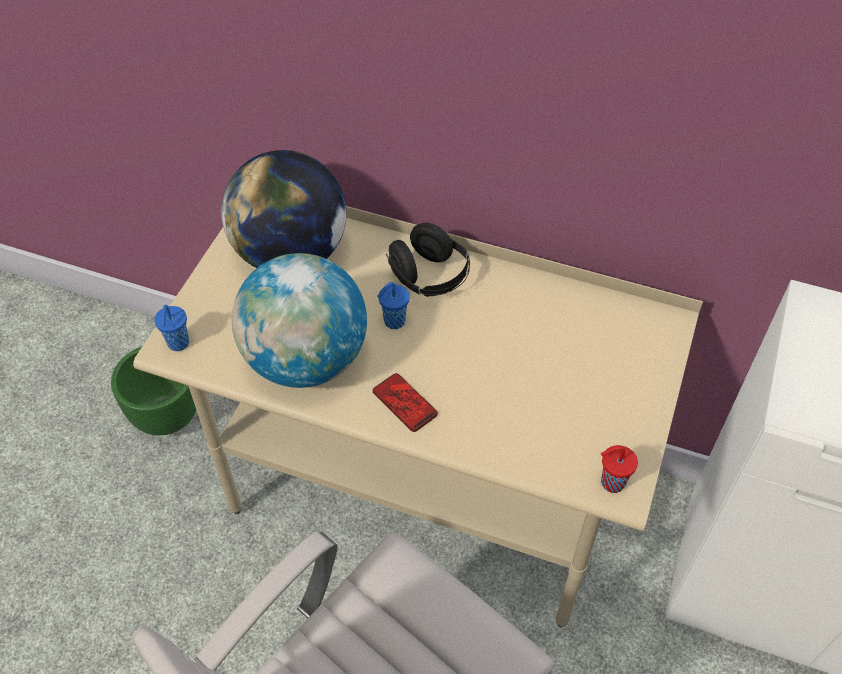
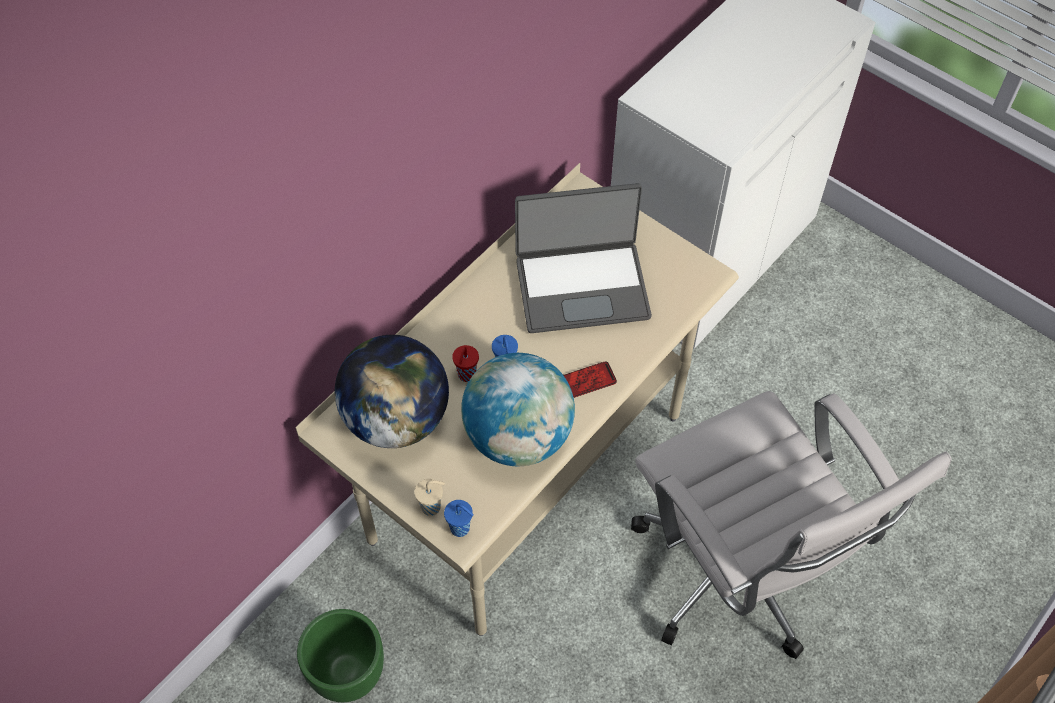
camera: 70 degrees left, 5 degrees up
(197, 313) = (432, 507): none -> beige cup
(429, 277) = (470, 326): black headphones -> none
(533, 361) = (582, 286): none -> laptop
(611, 483) = (701, 279): red cup -> red cup (466, 375)

